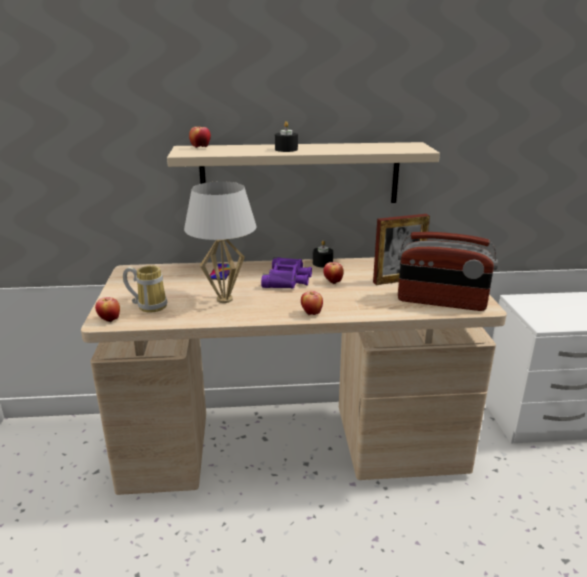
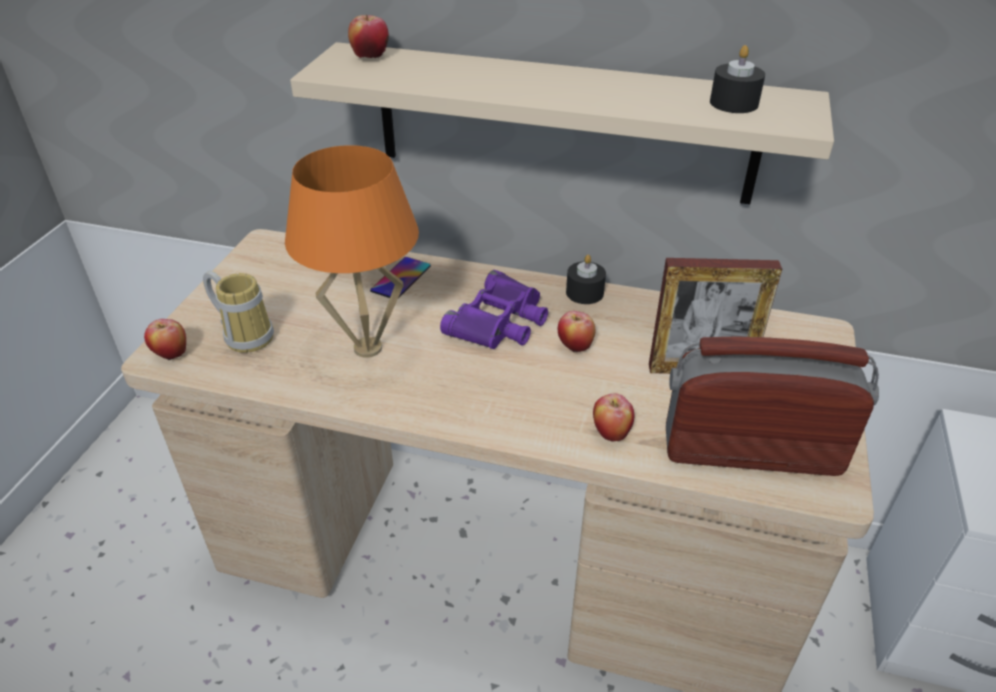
camera: 20 degrees right, 15 degrees up
(225, 299) = (368, 348): white table lamp -> orange table lamp
(286, 149) = (519, 84): black candle -> black candle (733, 103)
(311, 313) = (490, 420): apple -> apple (610, 433)
(441, 302) = (751, 451): radio -> radio turned 150 degrees clockwise

